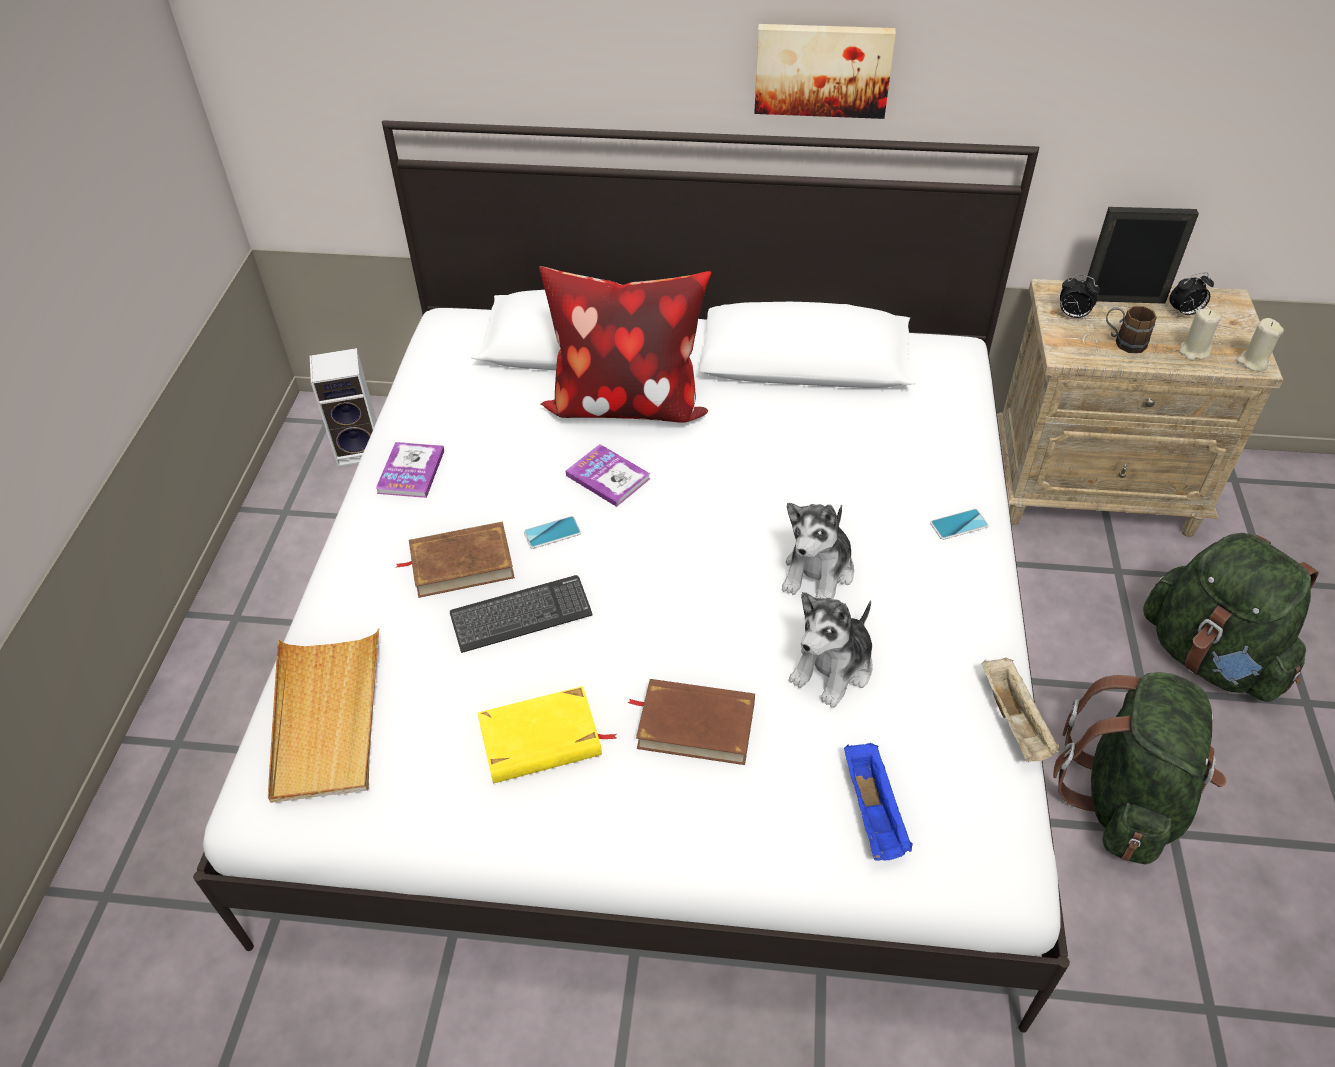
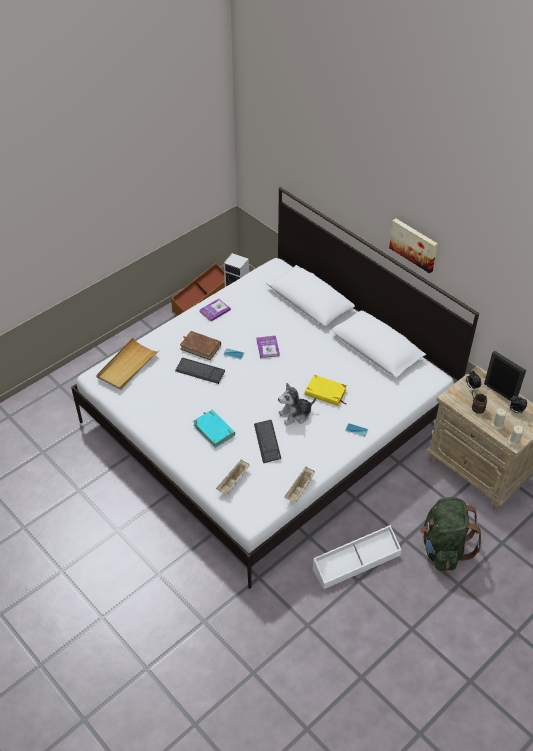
camera: 40 degrees right, 0 degrees up
(283, 493) = (201, 296): none -> brown storage box
(541, 740) = (171, 406): yellow book -> yellow book (325, 392)
(626, 403) = (300, 327): pillow -> none
(695, 725) = (214, 430): brown book -> turquoise book
(833, 668) = (267, 442): plush toy -> keyboard
(874, 812) = (233, 482): blue tray -> beige tray
(1125, 798) = (356, 561): green backpack -> white storage box

